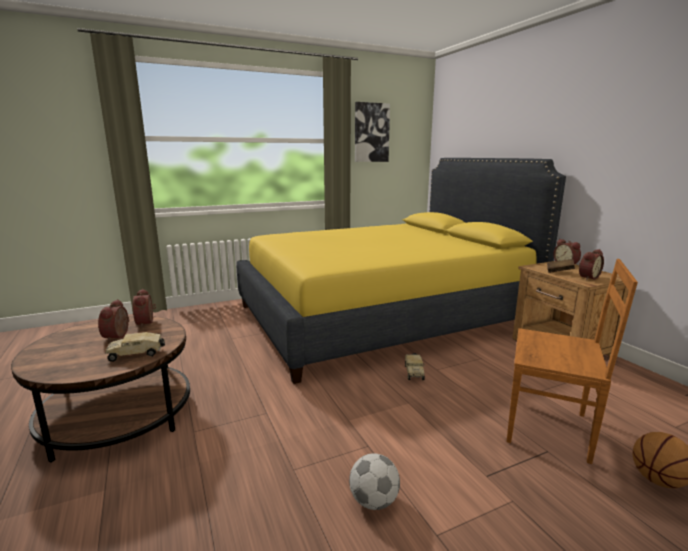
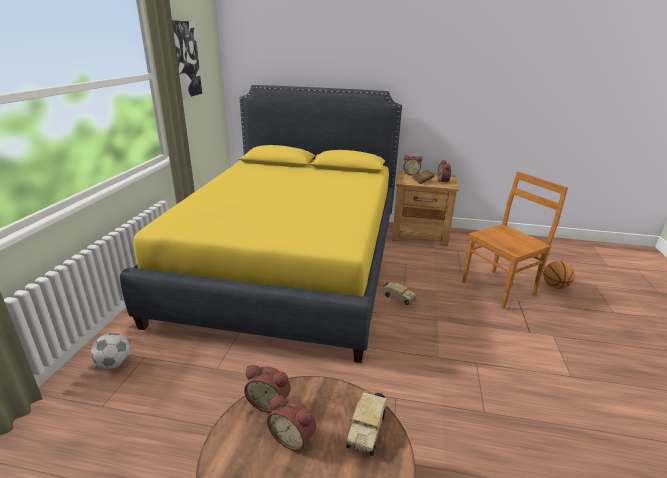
camera: 55 degrees left, 10 degrees up
(374, 501) = (534, 387): football -> football (114, 363)

